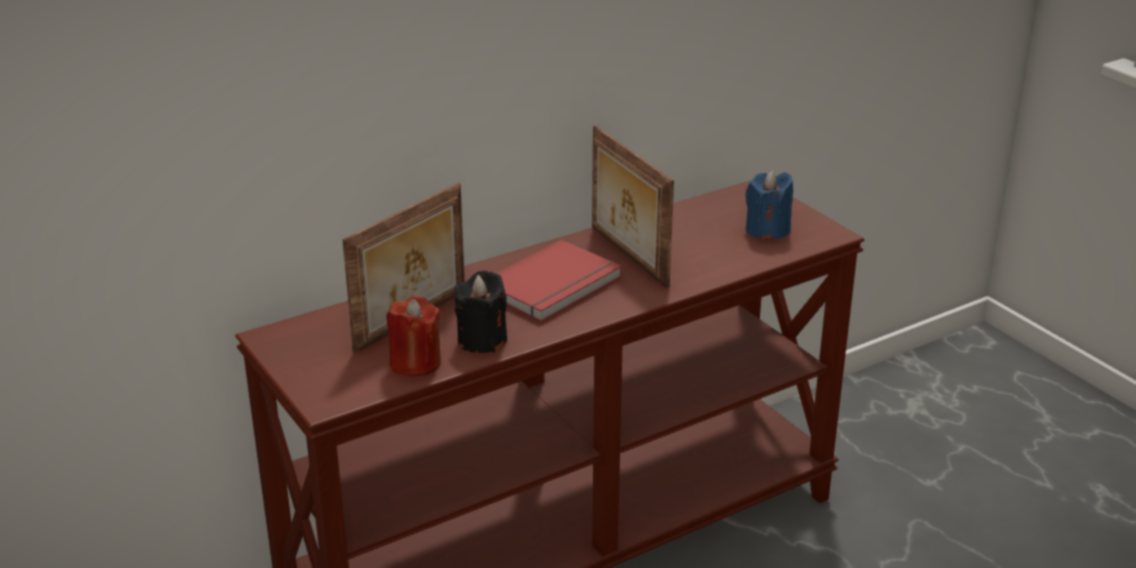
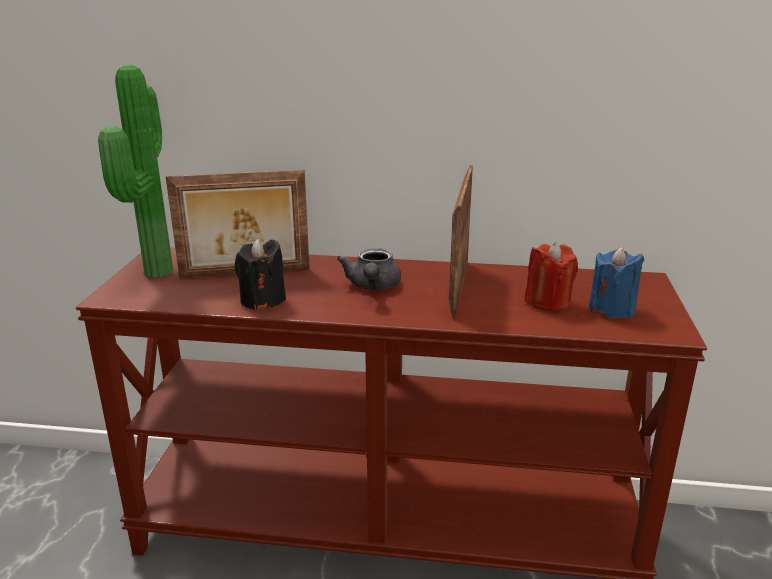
camera: 40 degrees right, 5 degrees down
(312, 359) = (153, 272): none -> potted plant
(415, 363) = (198, 297): red candle -> red candle (548, 302)
(555, 286) = (372, 287): red book -> grey teapot

